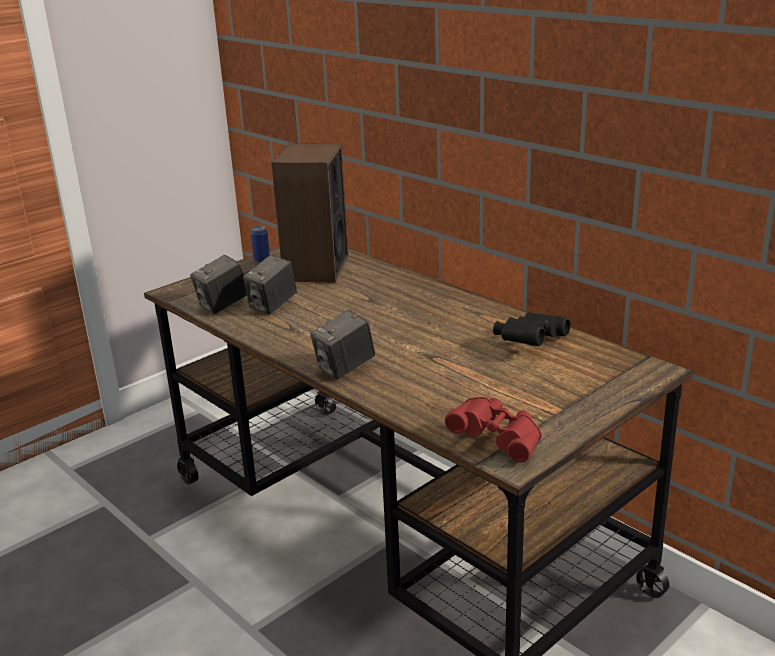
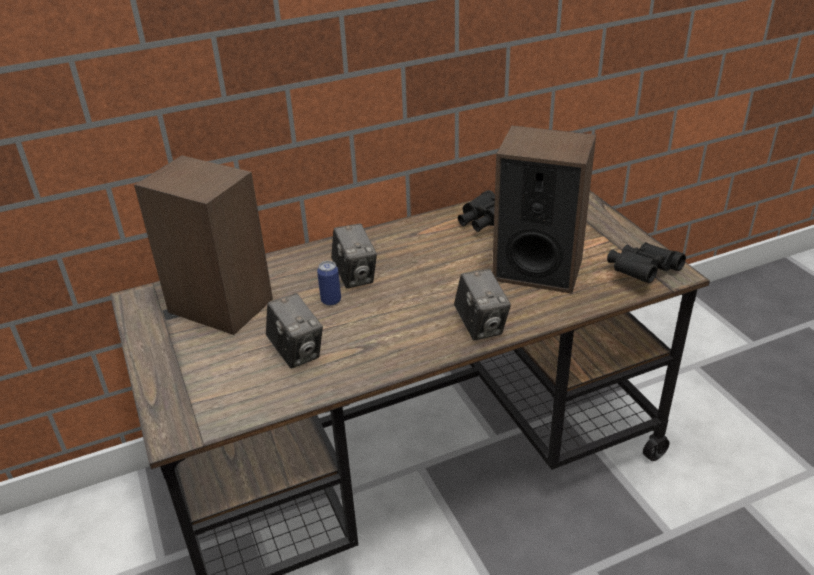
camera: 70 degrees left, 10 degrees up
(223, 305) = (262, 391): camera -> camera (355, 276)
(262, 260) = (149, 343): can -> can (331, 300)
(460, 380) = (537, 269): none -> speaker
(497, 441) = (641, 273): red binoculars -> black binoculars

